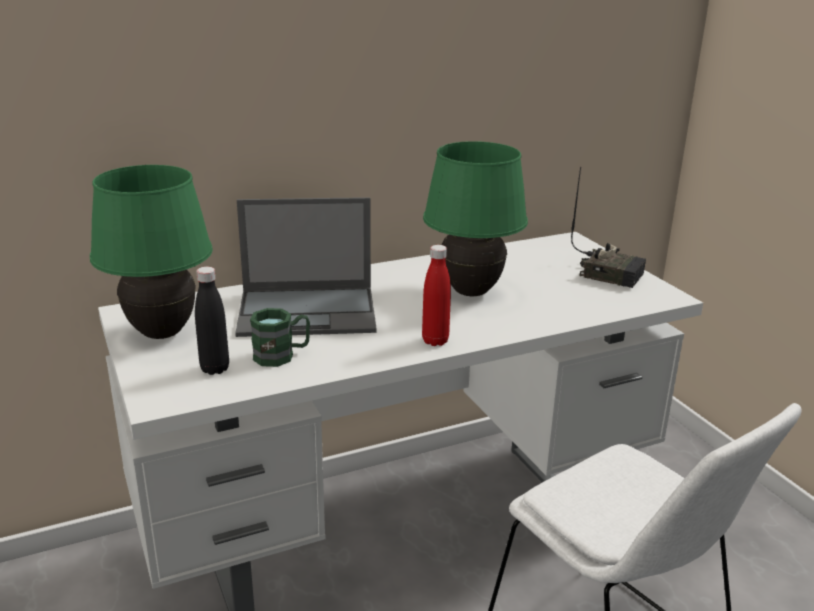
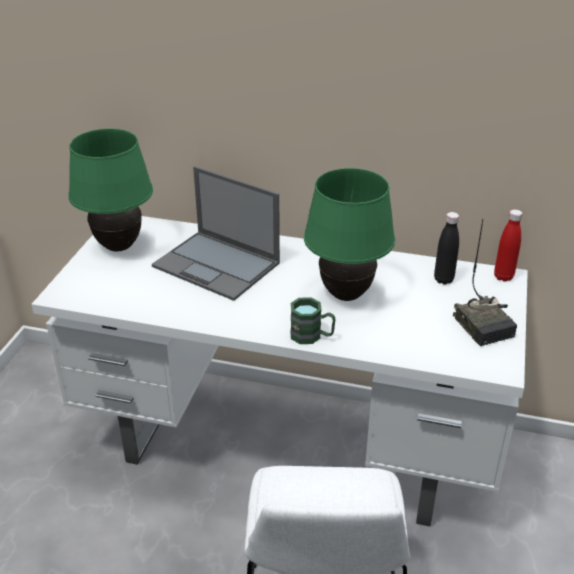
camera: 40 degrees right, 10 degrees up
(215, 369) = (112, 286): black bottle -> black bottle (443, 279)
(282, 355) = (158, 293): green mug -> green mug (312, 336)
(435, 341) = (260, 325): red bottle -> red bottle (503, 277)

